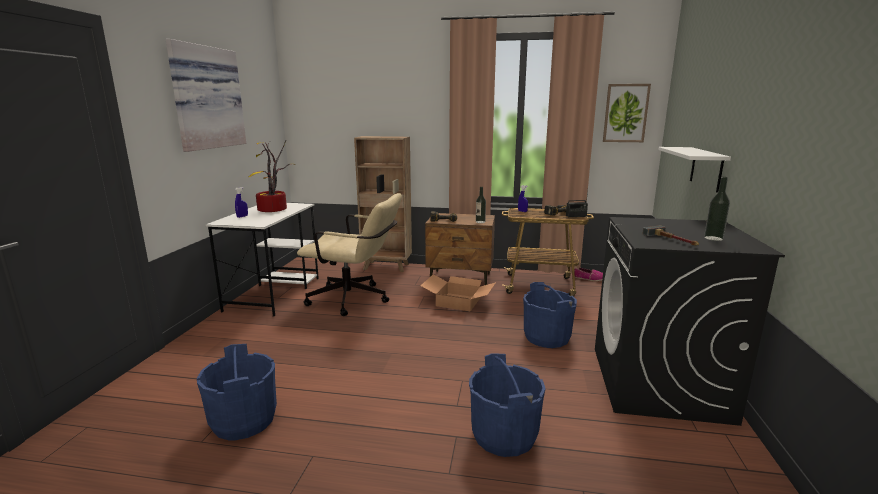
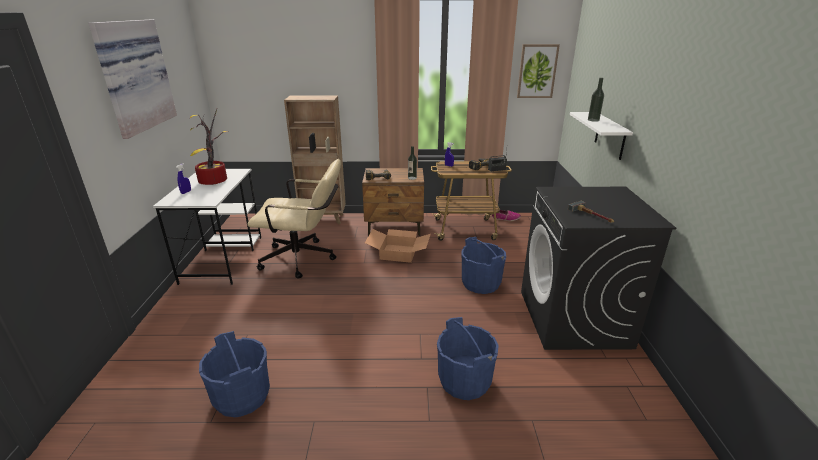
camera: 10 degrees left, 10 degrees up
(713, 238) = (622, 211): bottle -> bottle (593, 120)

